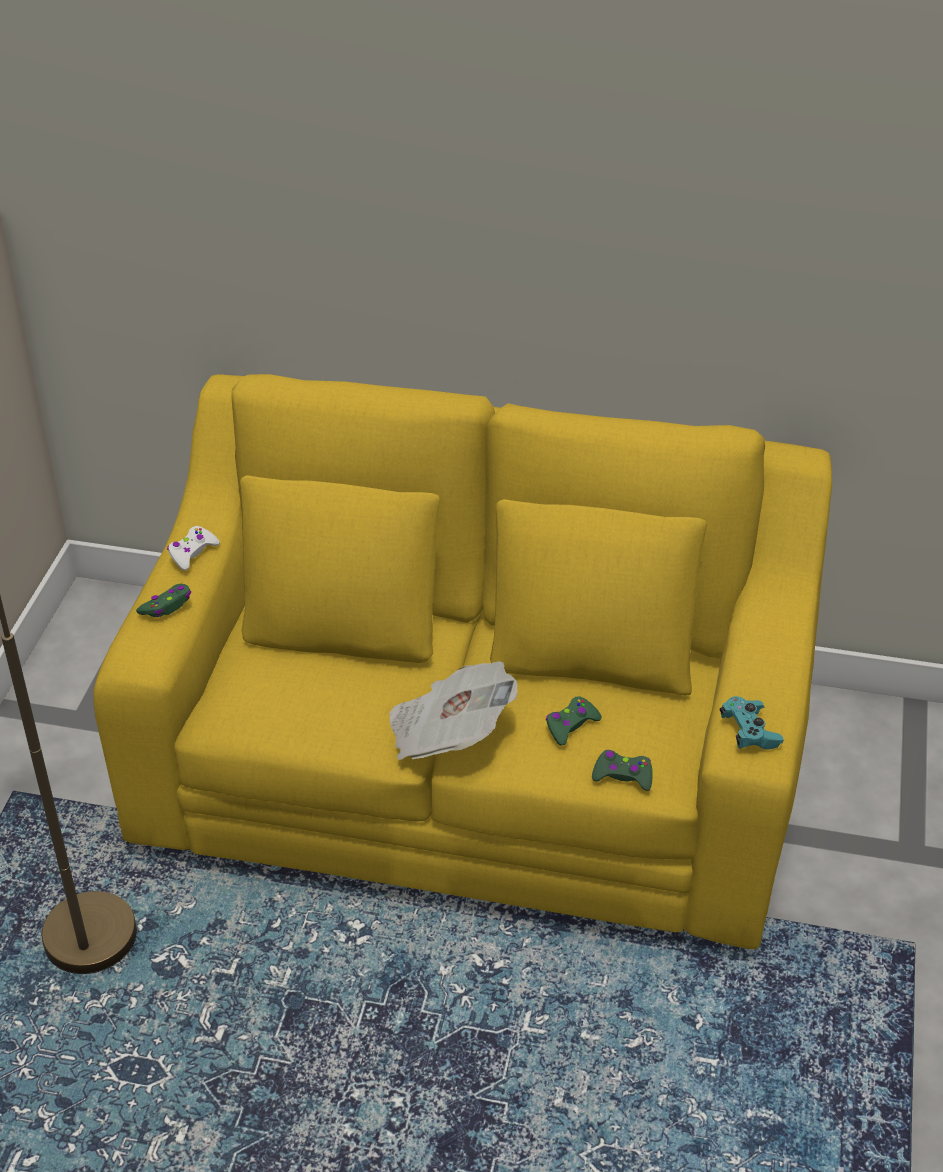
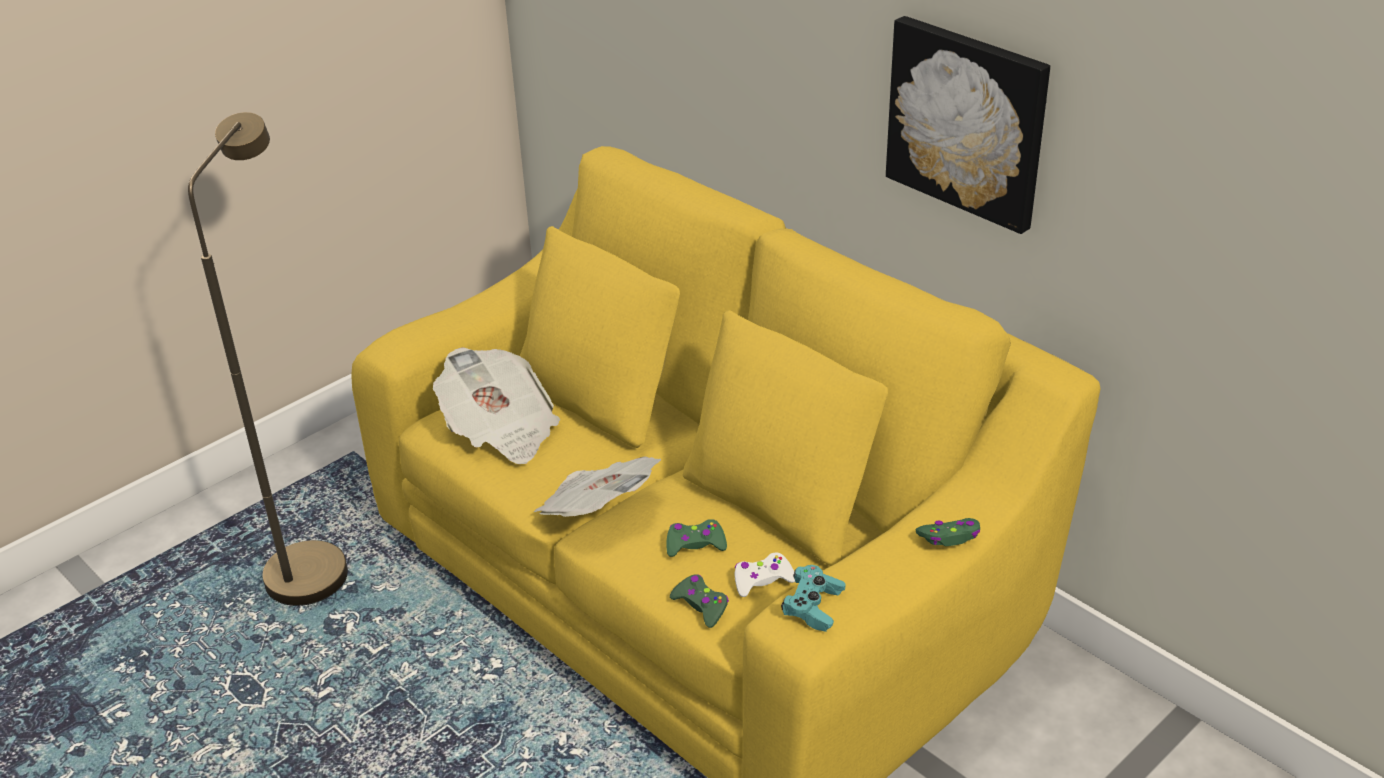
camera: 35 degrees right, 5 degrees down
(167, 606) = (450, 318): green game controller -> green game controller (949, 537)
(192, 553) = (513, 288): white game controller -> white game controller (762, 580)
(284, 698) = (500, 430): none -> newspaper
(667, 258) = (968, 121): none -> picture

